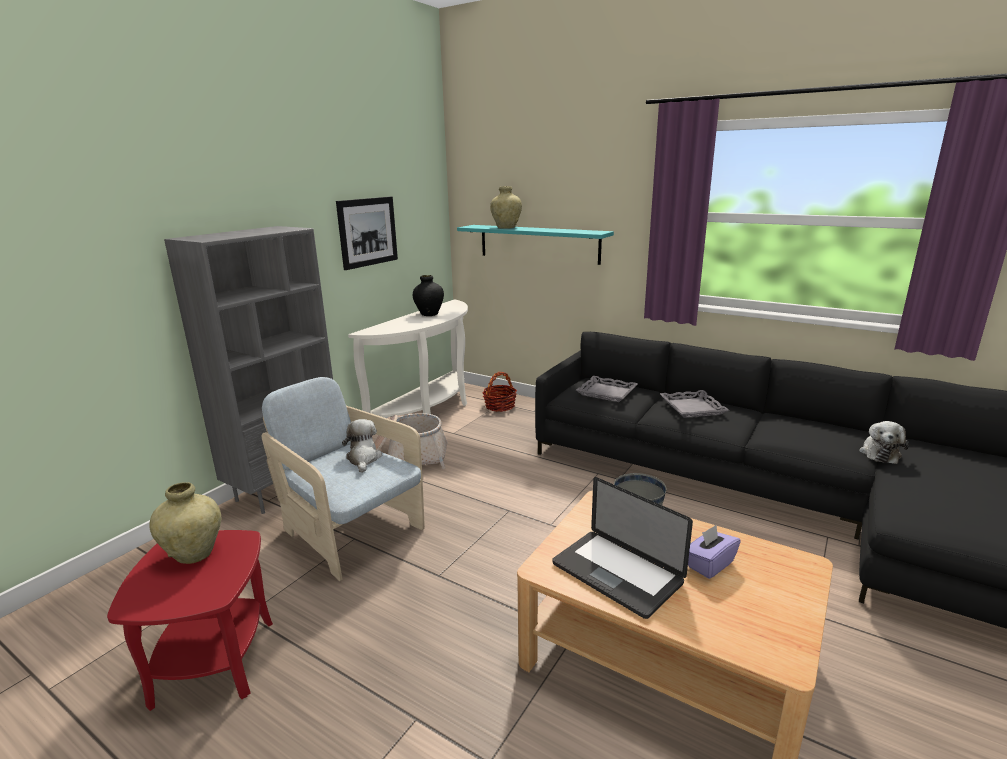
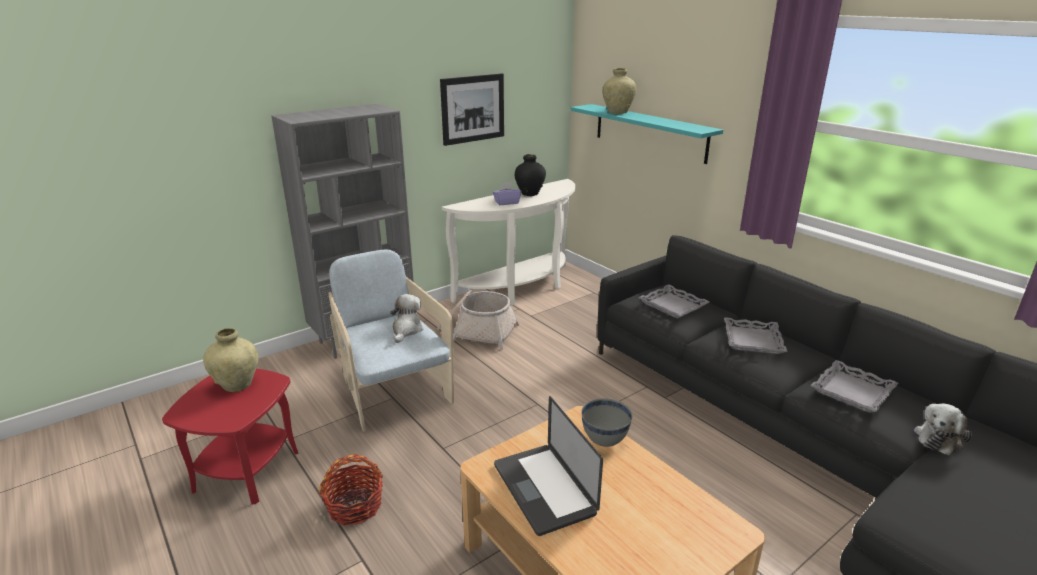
camera: 20 degrees right, 5 degrees up
(500, 406) = (591, 295): basket -> basket (355, 506)
(709, 564) = (636, 505): purple tissue box -> purple tissue box (506, 202)
(797, 431) = (853, 392): none -> grey tray

